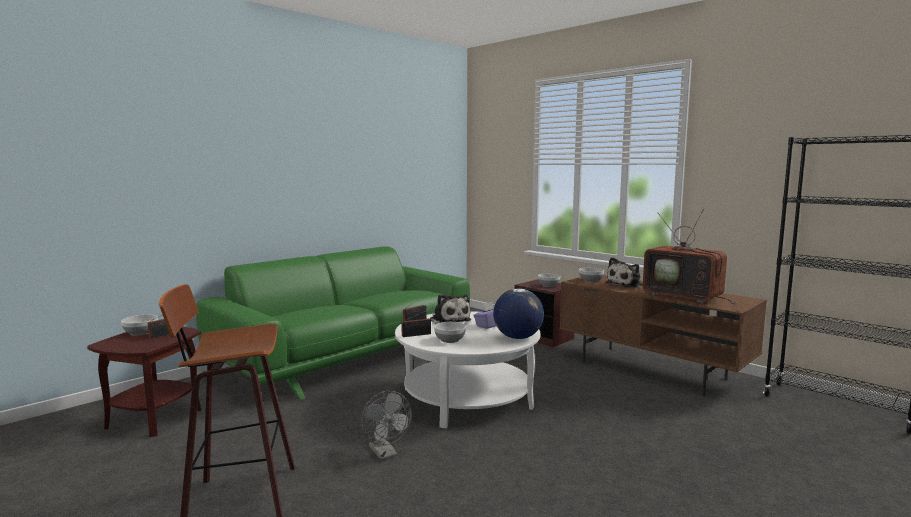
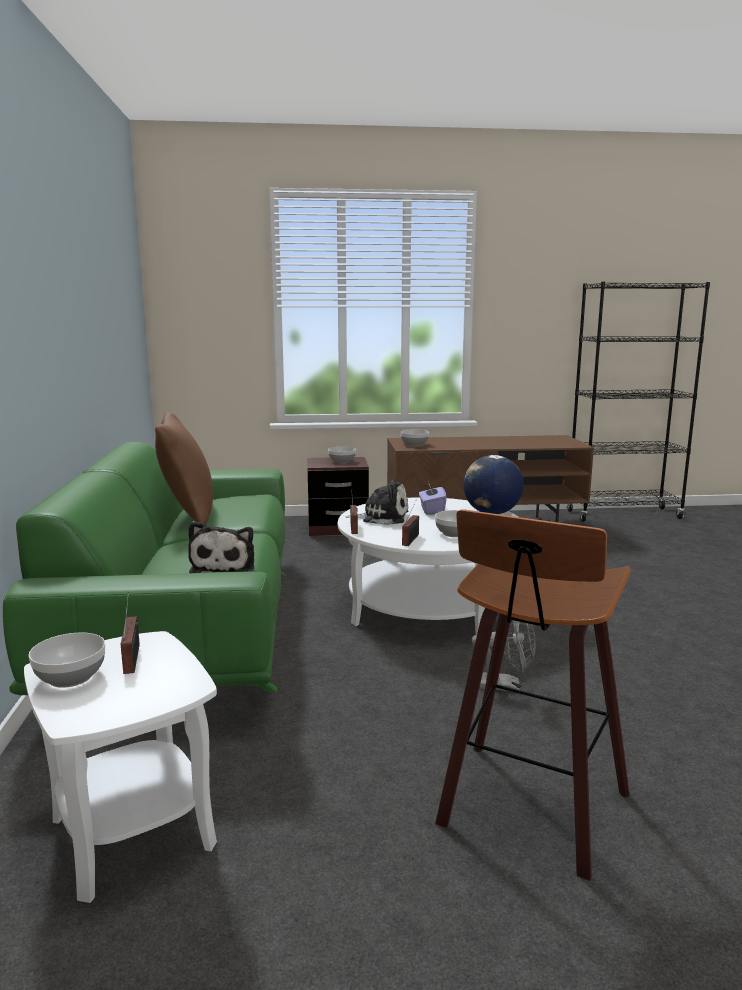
camera: 50 degrees left, 5 degrees up
(154, 418) = (131, 832): brown side table -> white side table
(375, 293) = (188, 514): none -> brown pillow
(626, 284) = (451, 442): plush toy -> plush toy (225, 566)
(685, 297) = (525, 443): television -> none

